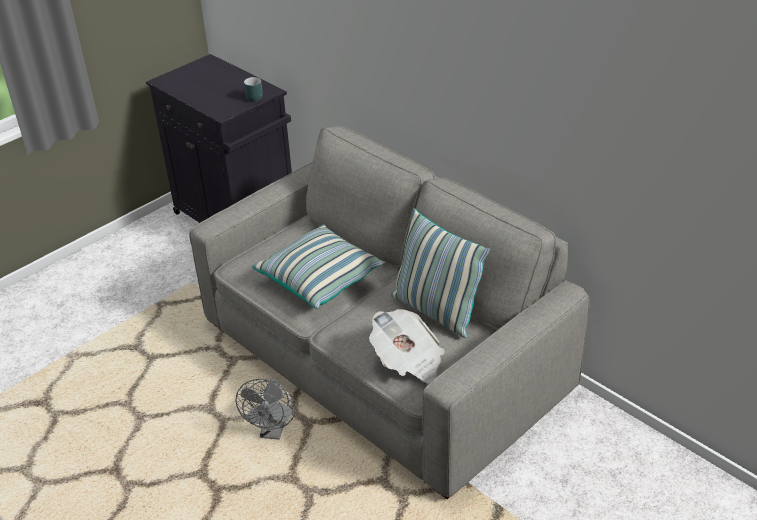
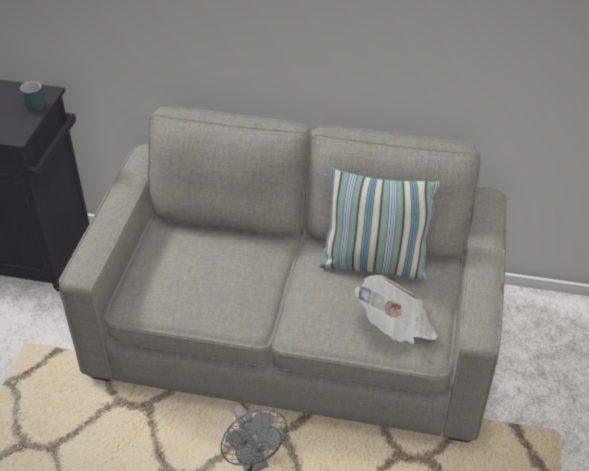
camera: 35 degrees left, 5 degrees up
(320, 278) = (234, 279): pillow -> none

